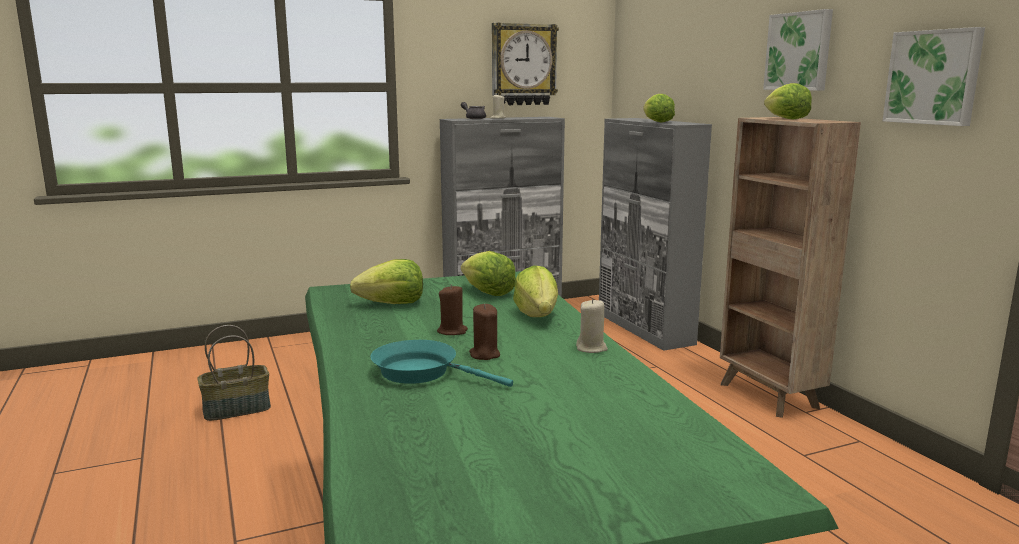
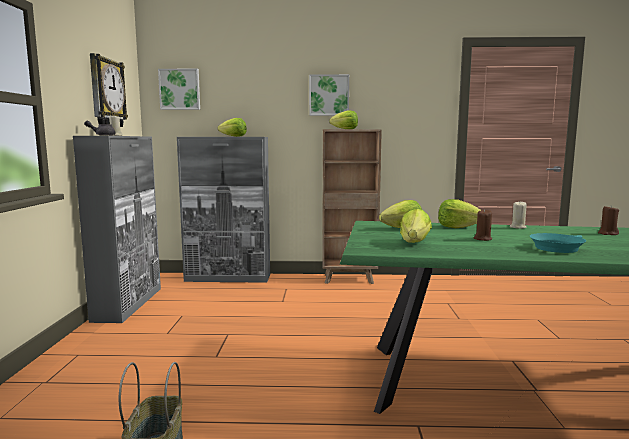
camera: 65 degrees left, 5 degrees down
(484, 355) = (527, 238): brown candle -> brown candle (607, 233)
(934, 77) = (409, 109): picture -> picture (180, 89)

